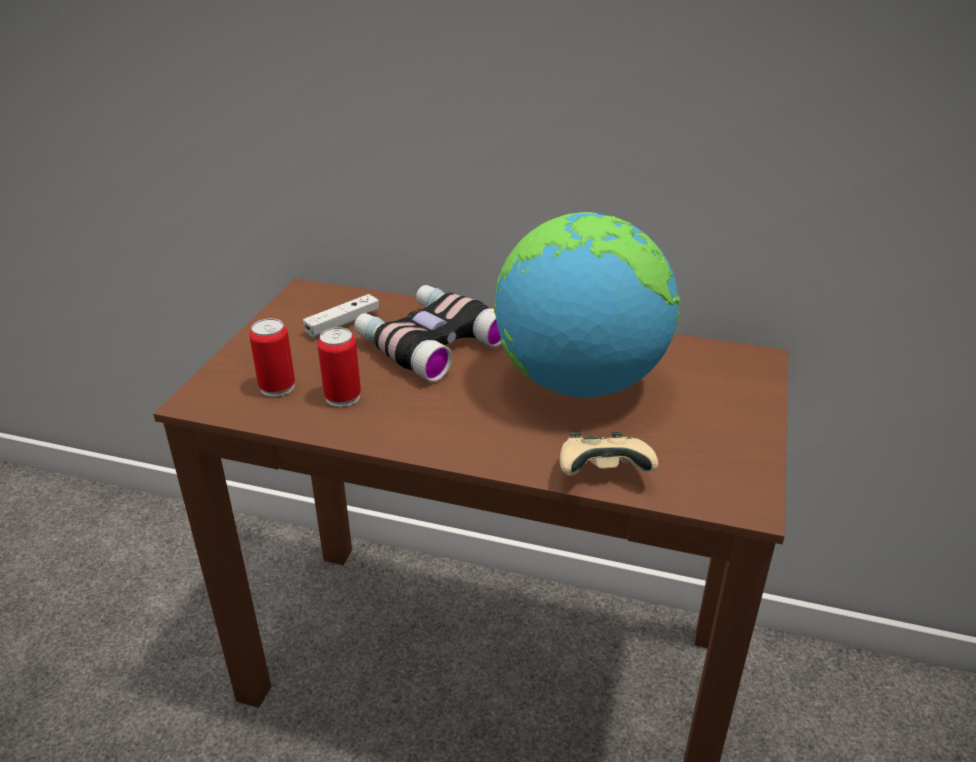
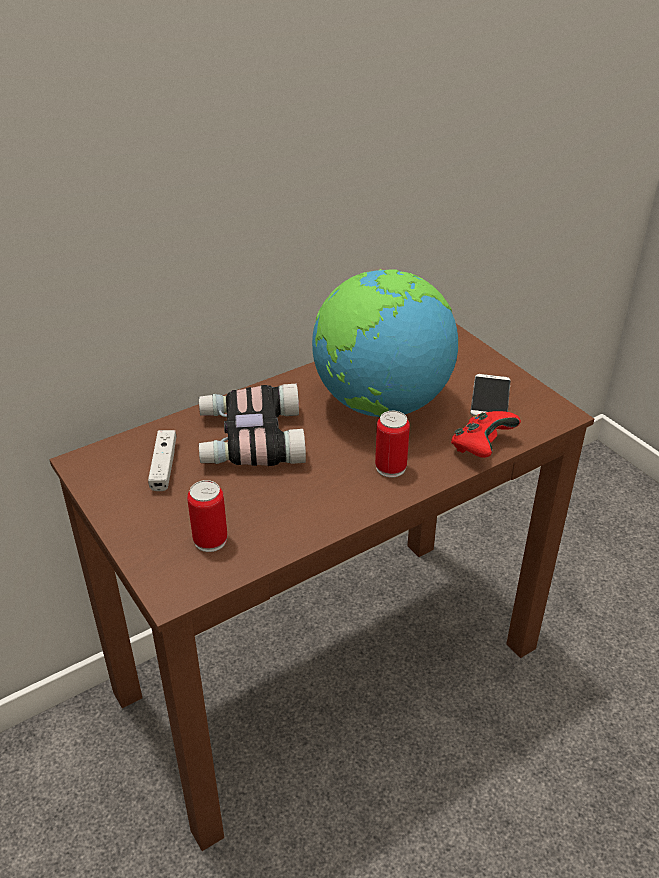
camera: 50 degrees left, 5 degrees up
(342, 397) = (267, 513): can -> can (390, 467)
(603, 474) = (481, 447): beige game controller -> red game controller
(697, 442) = (490, 397): none -> phone

